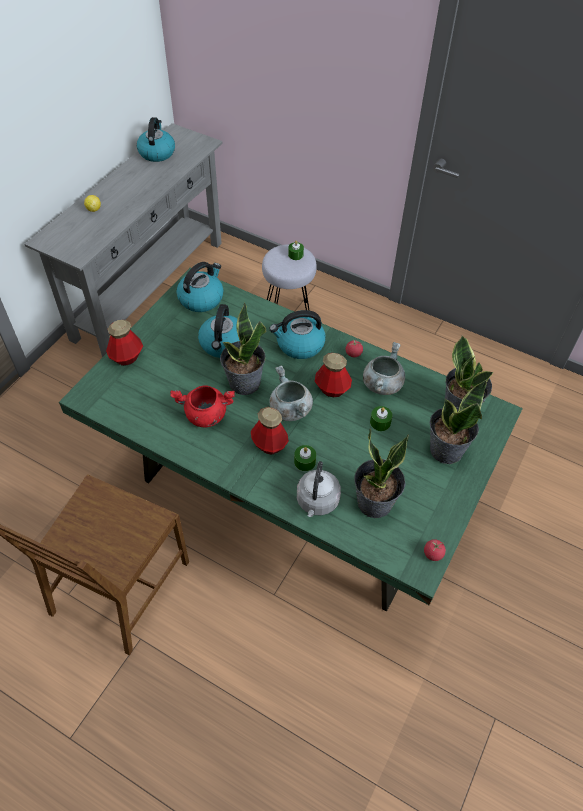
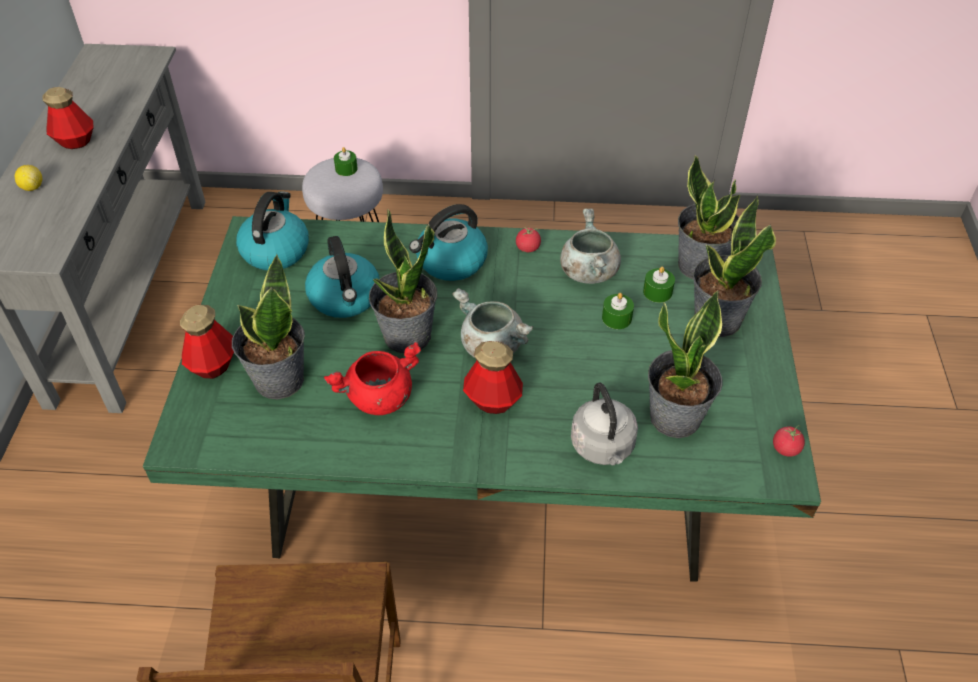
camera: 25 degrees left, 5 degrees down
(156, 381) = (278, 380): none -> potted plant
(157, 152) = (85, 86): kettle -> none
(304, 462) = (553, 404): green candle -> green candle (657, 292)
(332, 389) = (529, 301): bottle -> bottle (75, 141)

